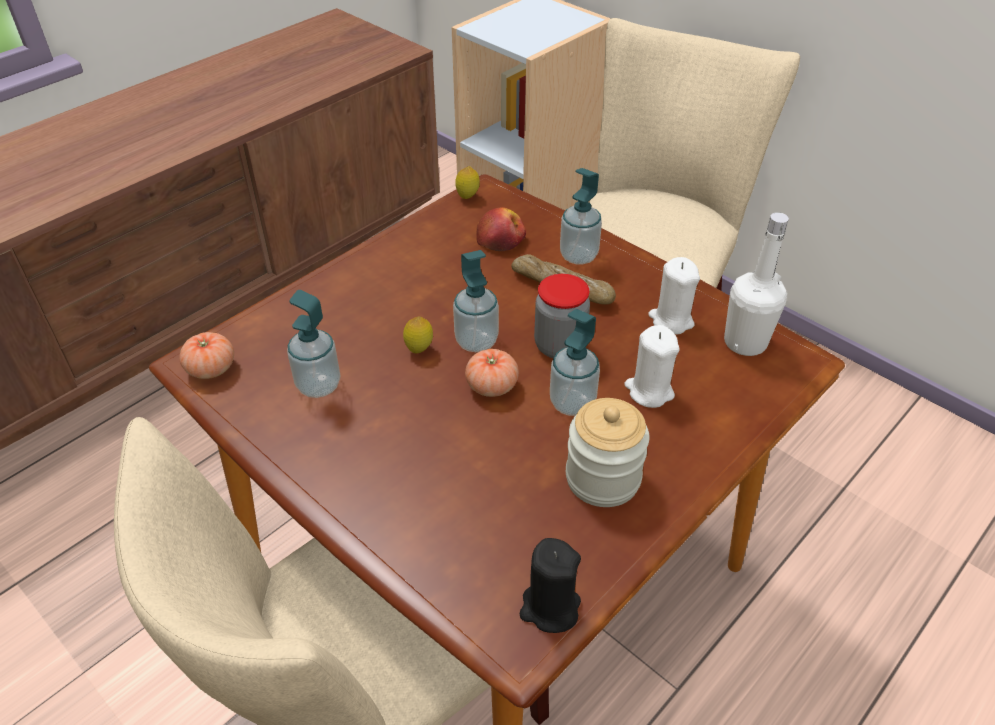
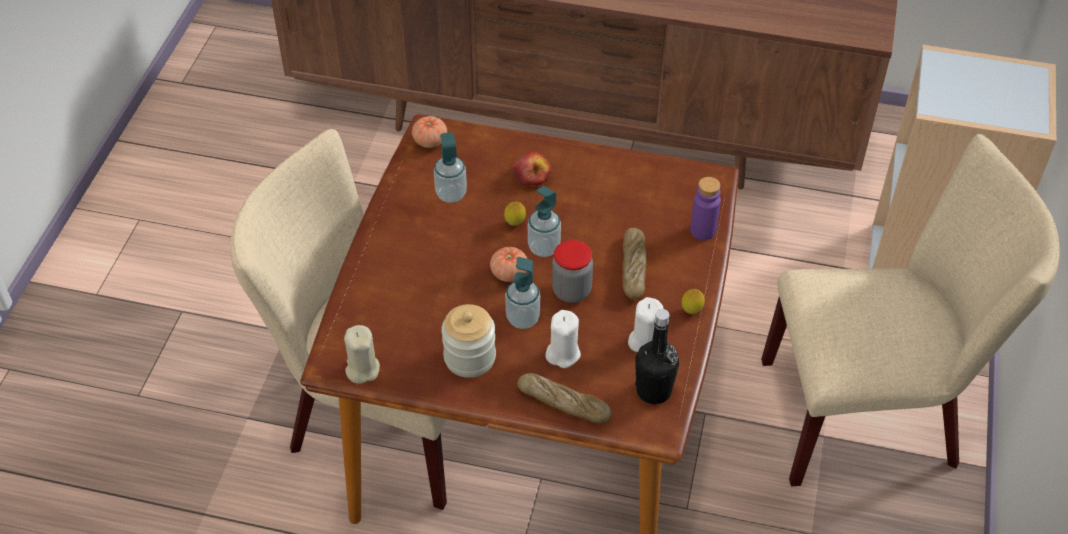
camera: 60 degrees right, 5 degrees up
(467, 197) = (696, 172): lemon -> lemon (691, 311)
(501, 239) = (661, 212): apple -> apple (532, 175)
(549, 224) = (703, 231): none -> purple bottle
(550, 608) = (362, 369): black candle -> beige candle
(578, 256) = (677, 263): soap dispenser -> none
(725, 420) = (564, 403): none -> bread
(745, 342) = (653, 391): white bottle -> black bottle

